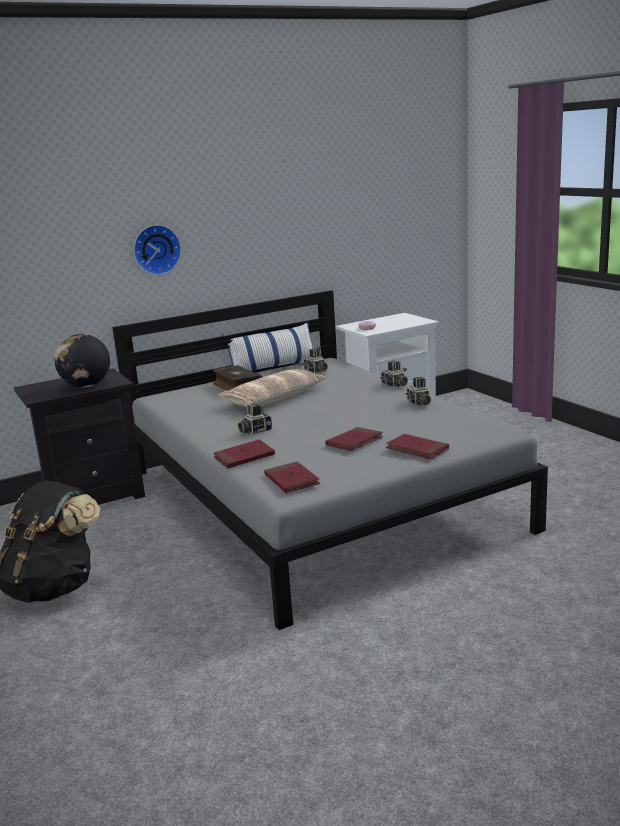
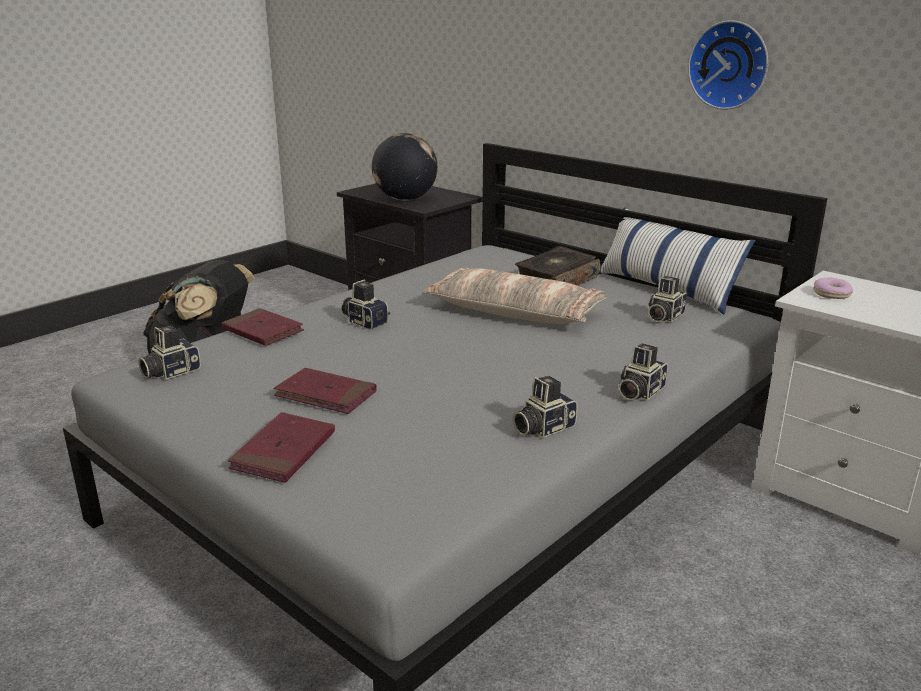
camera: 70 degrees right, 5 degrees up
(156, 249) = (559, 50): wall clock -> wall clock (730, 65)
(291, 480) = (170, 372): red book -> camera

